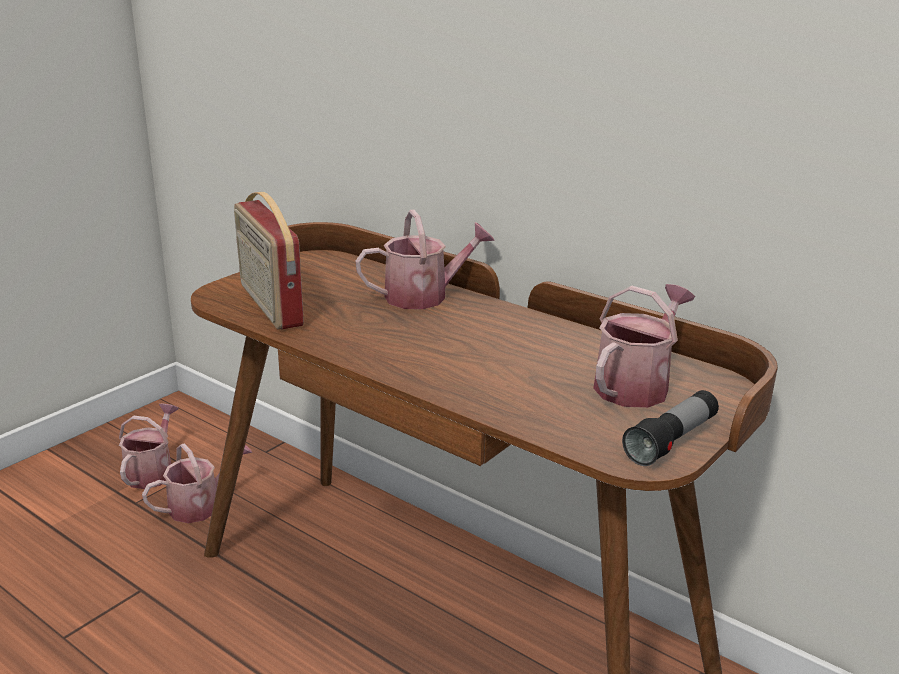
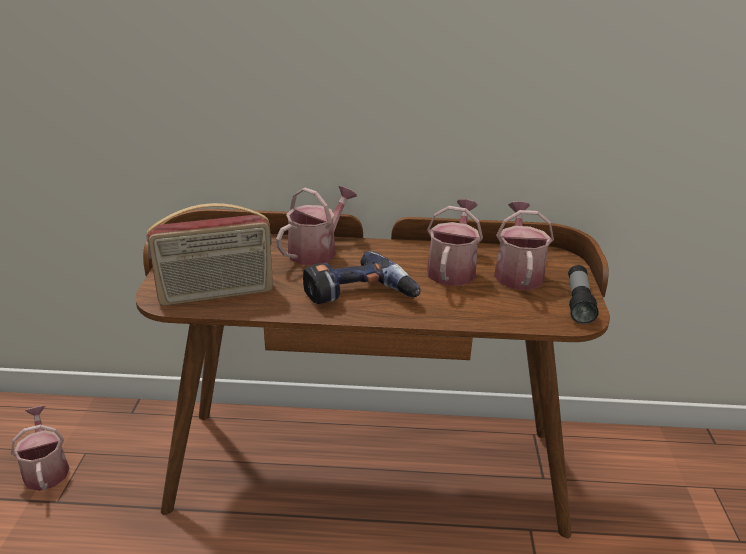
camera: 35 degrees left, 5 degrees up
(201, 505) = (120, 477): watering can -> watering can (452, 269)
(269, 305) = (216, 294): radio -> radio turned 45 degrees counterclockwise
(403, 350) = (360, 297): none -> power drill

